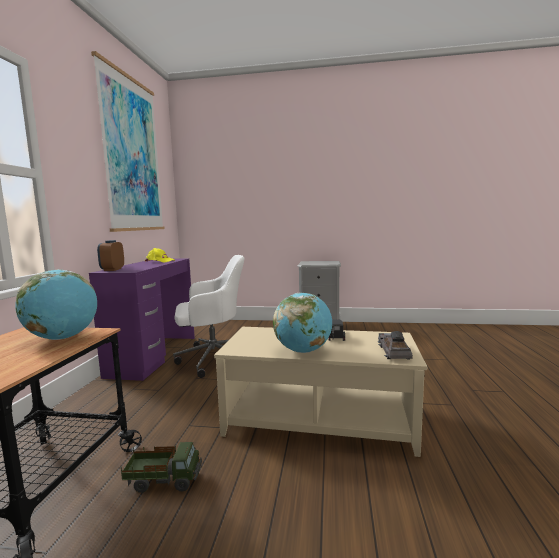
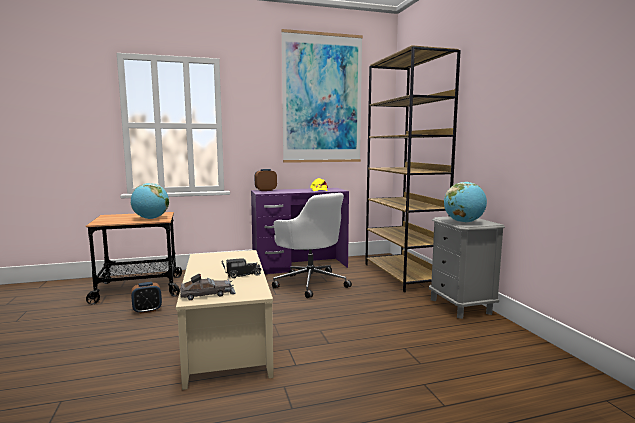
camera: 65 degrees right, 0 degrees up
(164, 481) = (147, 310): toy truck -> alarm clock
(243, 326) = (403, 275): none -> brown bookcase
(303, 351) = (202, 270): globe -> globe (464, 222)

